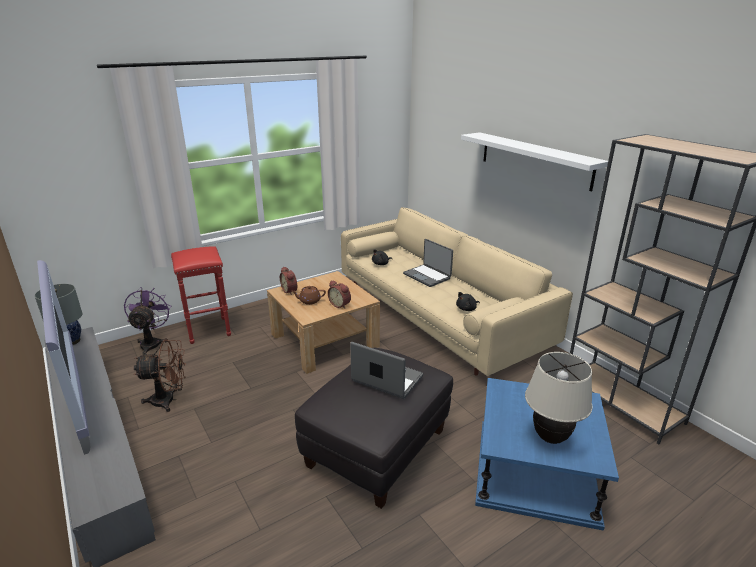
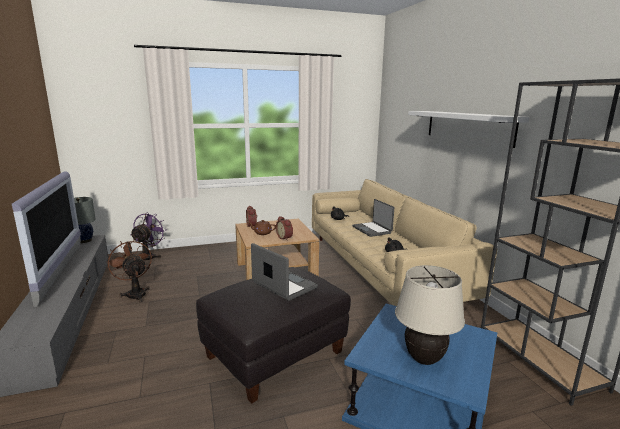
camera: 15 degrees right, 10 degrees down
(169, 400) = (135, 293): brown fan -> brown fan turned 135 degrees counterclockwise
(207, 331) = (192, 254): red stool -> none

